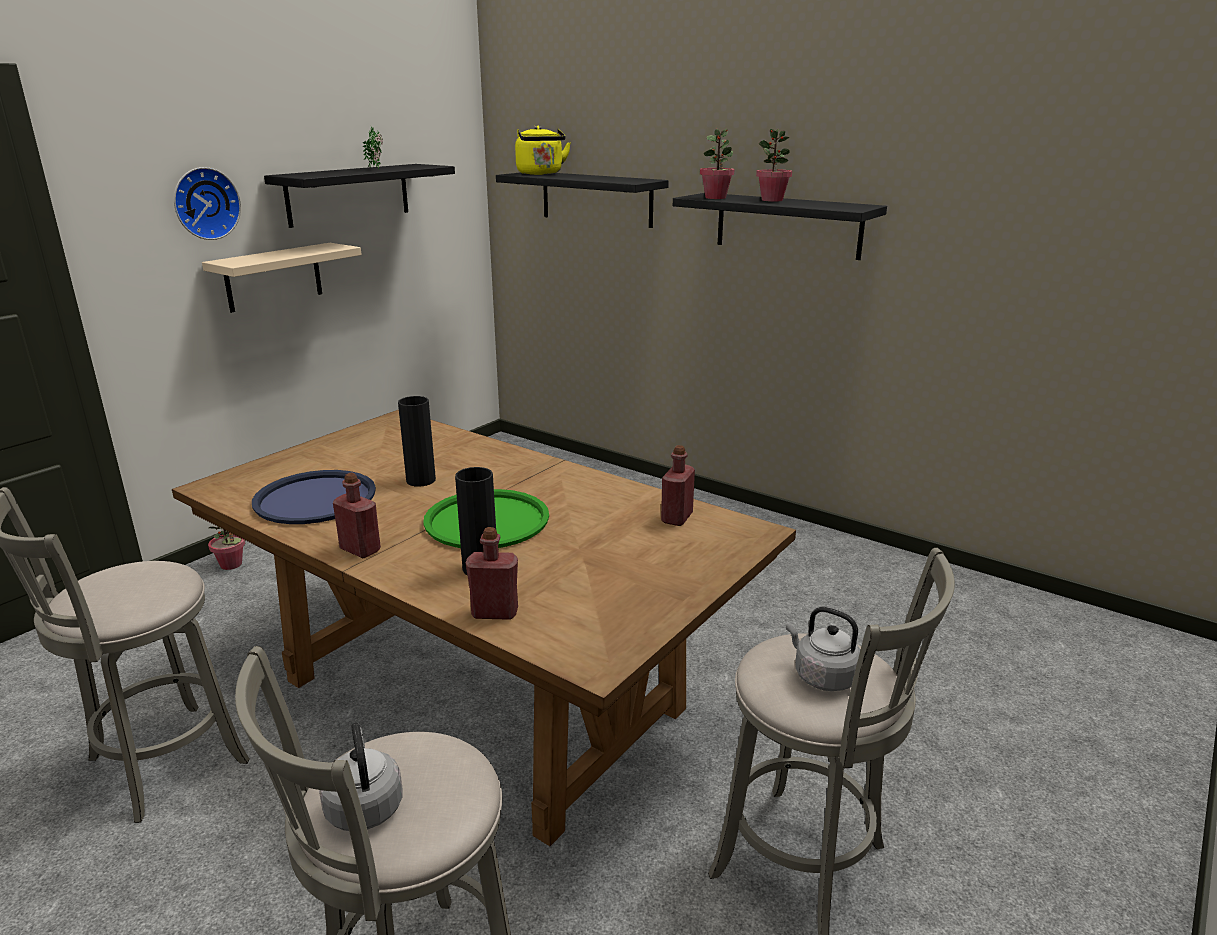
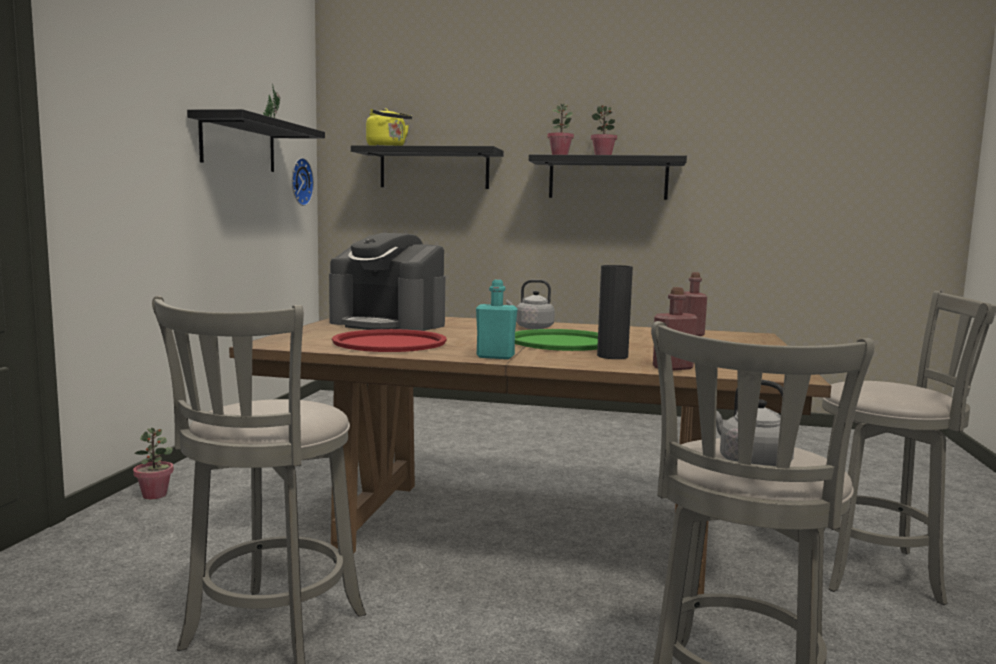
camera: 25 degrees left, 15 degrees down
(205, 203) = (146, 121): wall clock -> wall clock (299, 181)
(273, 277) = (186, 205): beige shelf -> none
(315, 498) = (389, 343): blue tray -> red tray
(360, 550) = (495, 357): red bottle -> turquoise bottle
(386, 448) = (389, 324): none -> coffee machine
(421, 480) = (460, 332): black vase -> none
(822, 676) = (895, 389): grey kettle -> grey kettle (532, 327)

